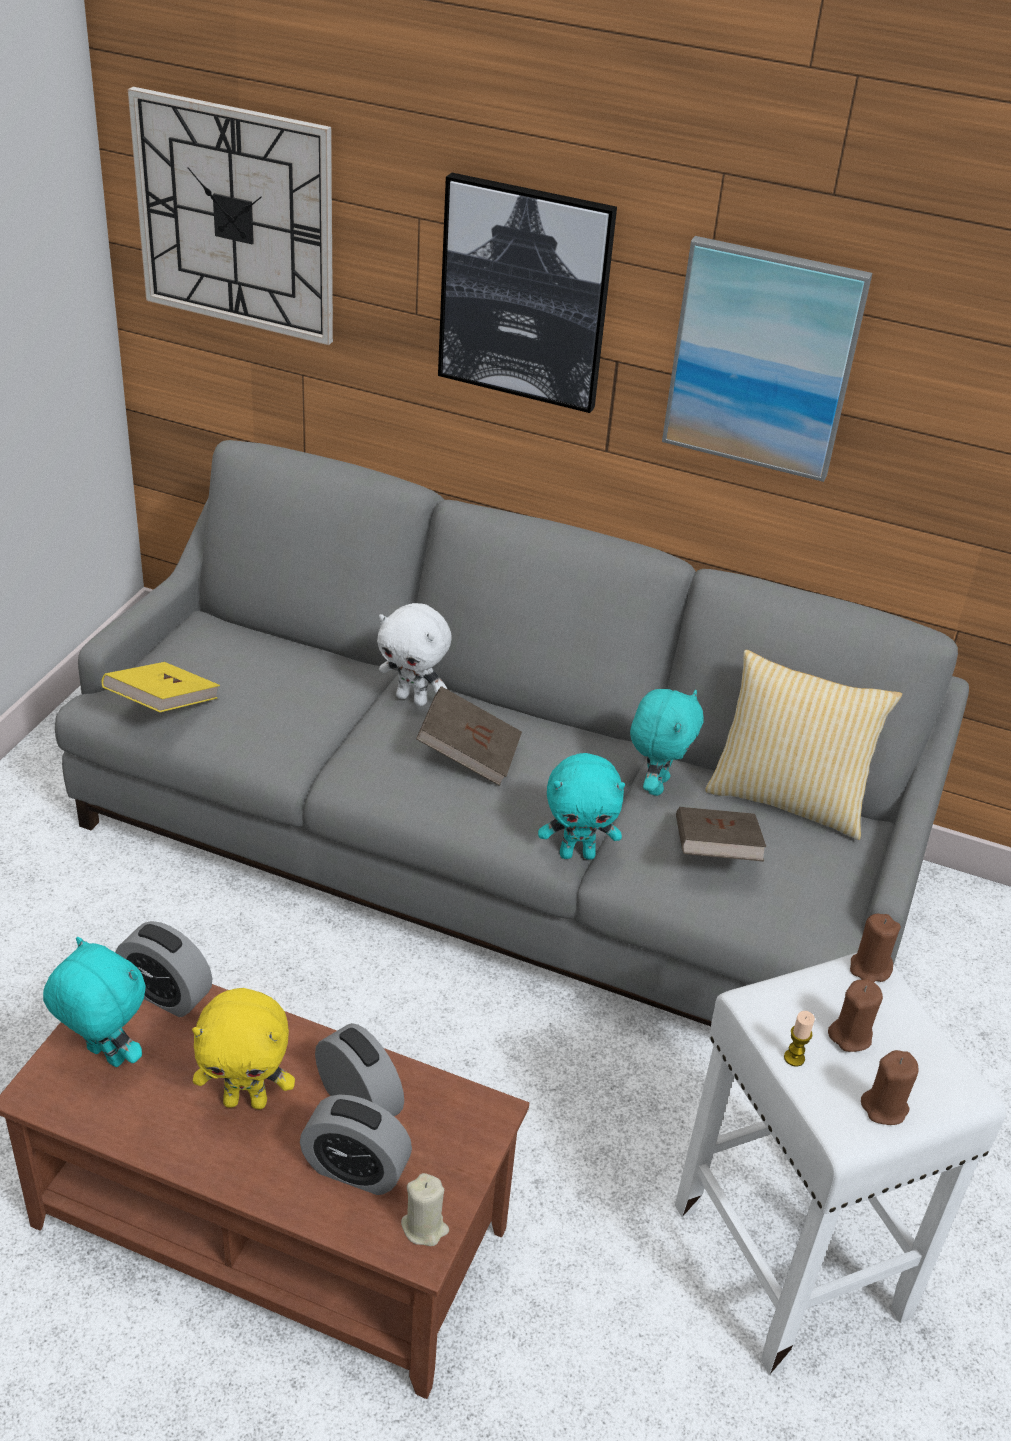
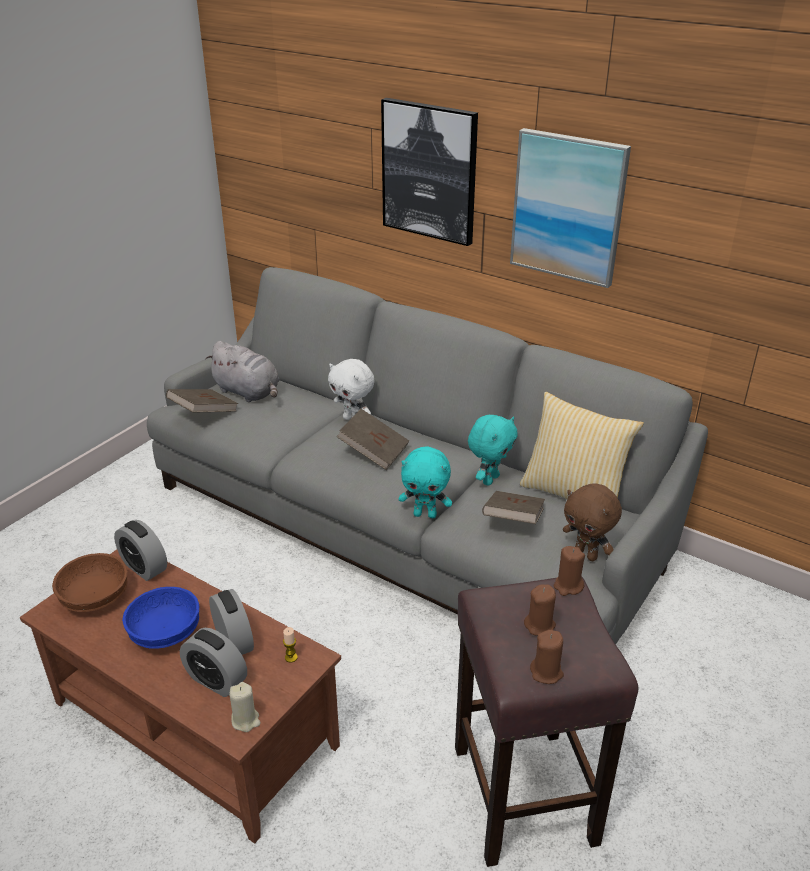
camera: 15 degrees right, 5 degrees down
(103, 1056) = (94, 597): turquoise plush toy -> brown bowl
(163, 706) = (204, 413): yellow book -> brown book
(223, 661) = (248, 392): none -> grey plush toy
(235, 217) = (275, 133): wall clock -> none
(246, 1100) = (166, 632): yellow plush toy -> blue bowl
(786, 1257) = (522, 792): white stool -> brown stool
(794, 1058) = (494, 634): candle -> candle (291, 657)
(833, 896) = (586, 554): none -> brown plush toy

